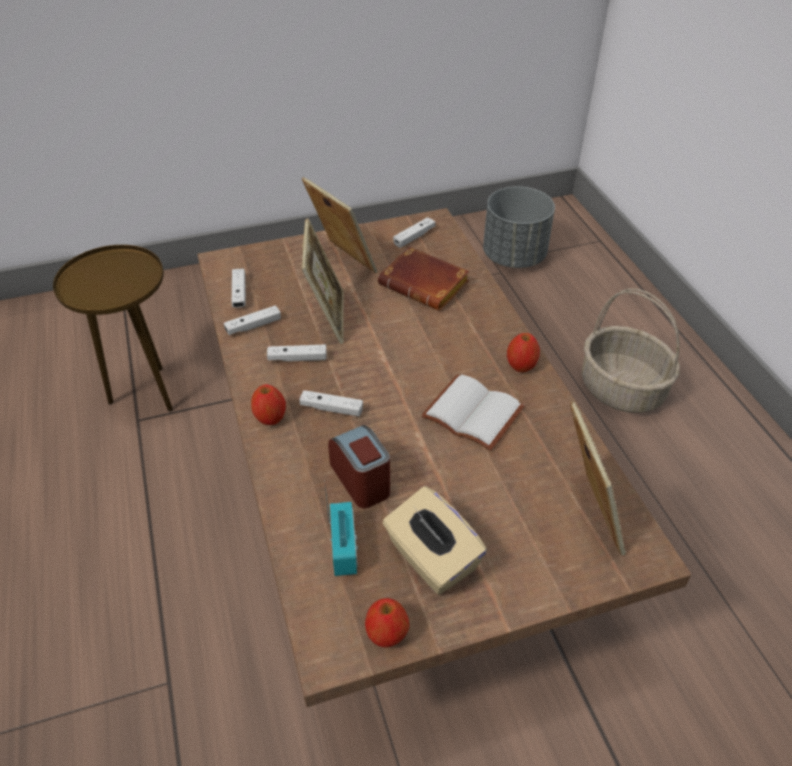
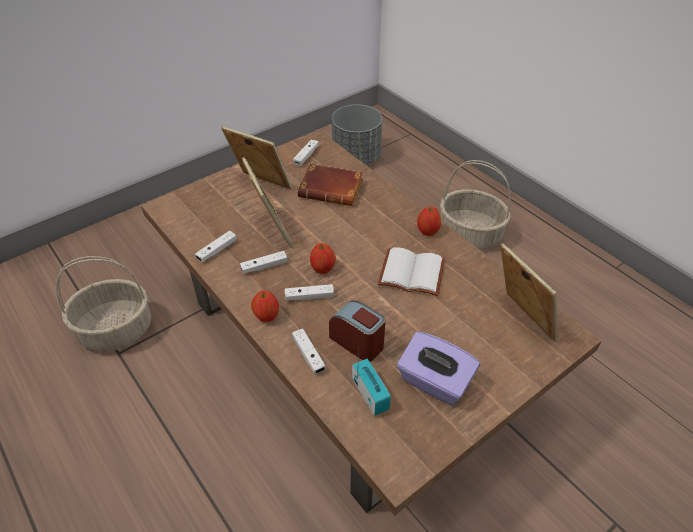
camera: 20 degrees left, 0 degrees up
(147, 393) = (116, 329): brown side table -> basket
(239, 293) = (192, 228): white game controller -> white game controller (308, 355)
(387, 634) = (430, 444): apple -> apple (322, 268)
(431, 558) = (434, 382): beige tissue box -> purple tissue box

